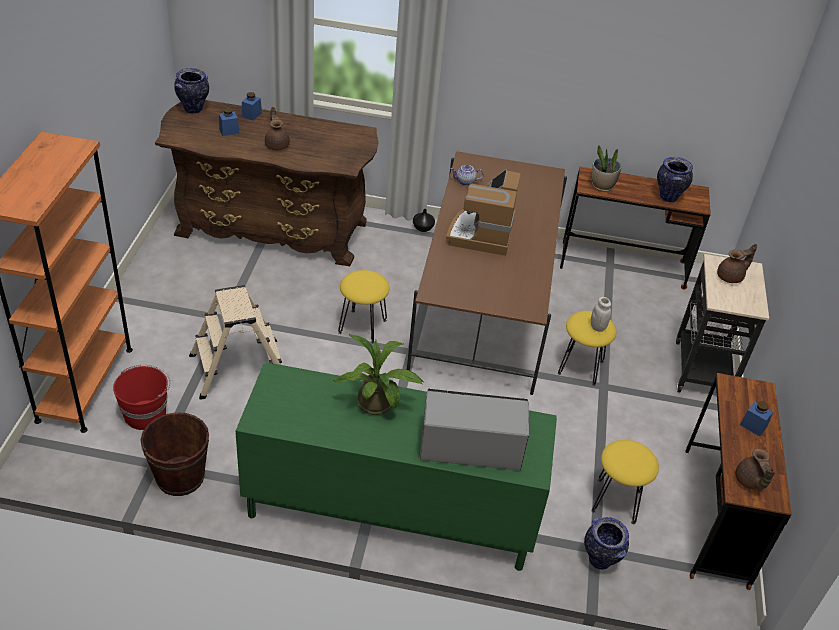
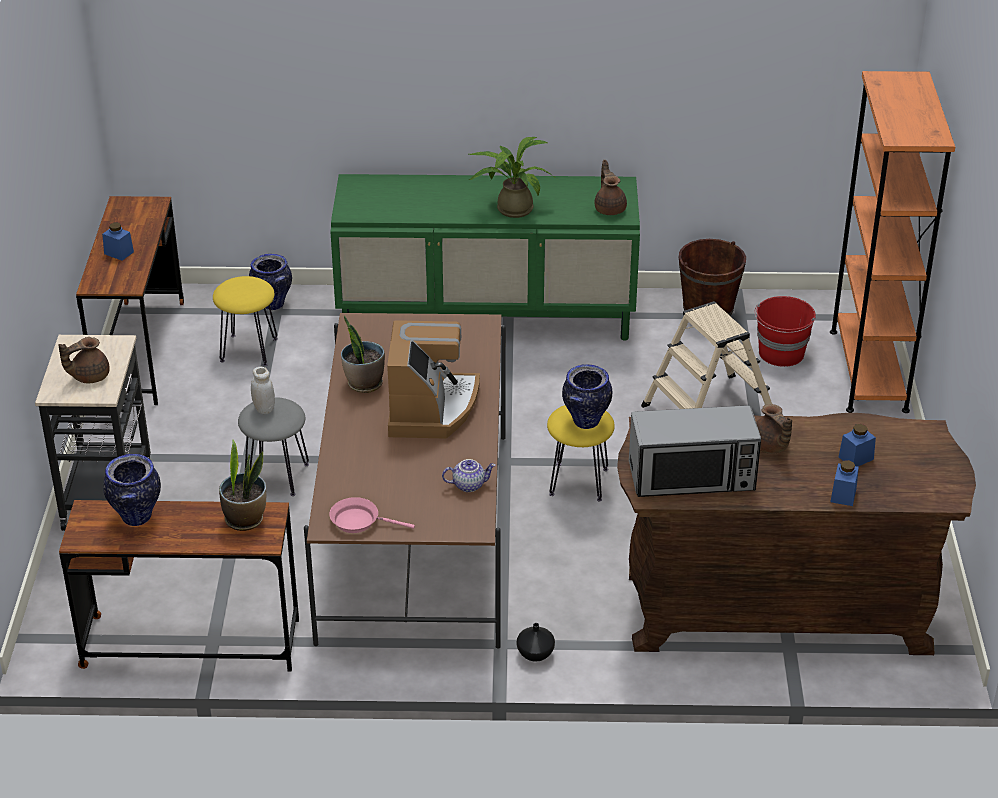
camera: 175 degrees right, 5 degrees down
(193, 109) = (939, 489): vase -> vase (586, 422)
(470, 447) = (415, 191): microwave -> microwave (692, 477)
(528, 258) = (364, 384): none -> potted plant
(534, 173) = (359, 521): none -> pink frying pan
(580, 367) = (276, 476): yellow stool -> grey stool
(750, 482) = (141, 211): brown teapot -> brown teapot (610, 208)

